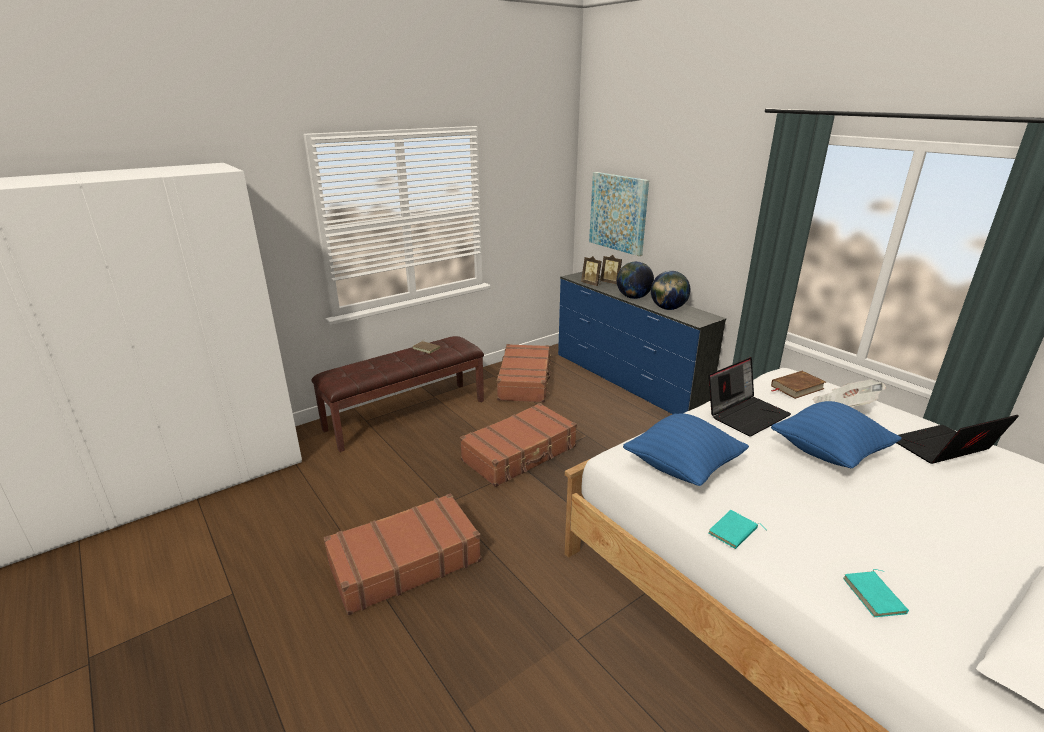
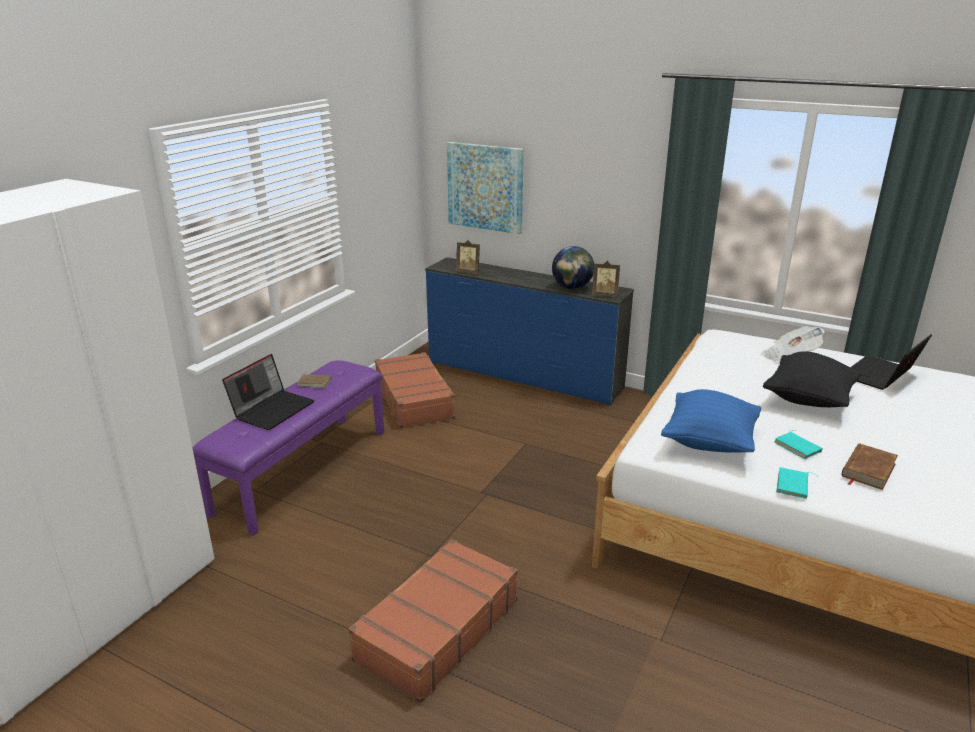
camera: 25 degrees left, 0 degrees up
(406, 414) = (302, 470): brown bench -> purple bench
(520, 454) = (471, 480): brown suitcase -> none
(611, 282) = (487, 267): picture frame -> picture frame (605, 295)
(633, 297) = (527, 281): globe -> none
(746, 414) = (719, 380): laptop -> laptop (272, 409)
(796, 387) = (740, 346): brown book -> brown book (867, 470)
(829, 453) = (808, 399): blue pillow -> black pillow
(875, 596) = (922, 503): turquoise book -> turquoise book (798, 447)

